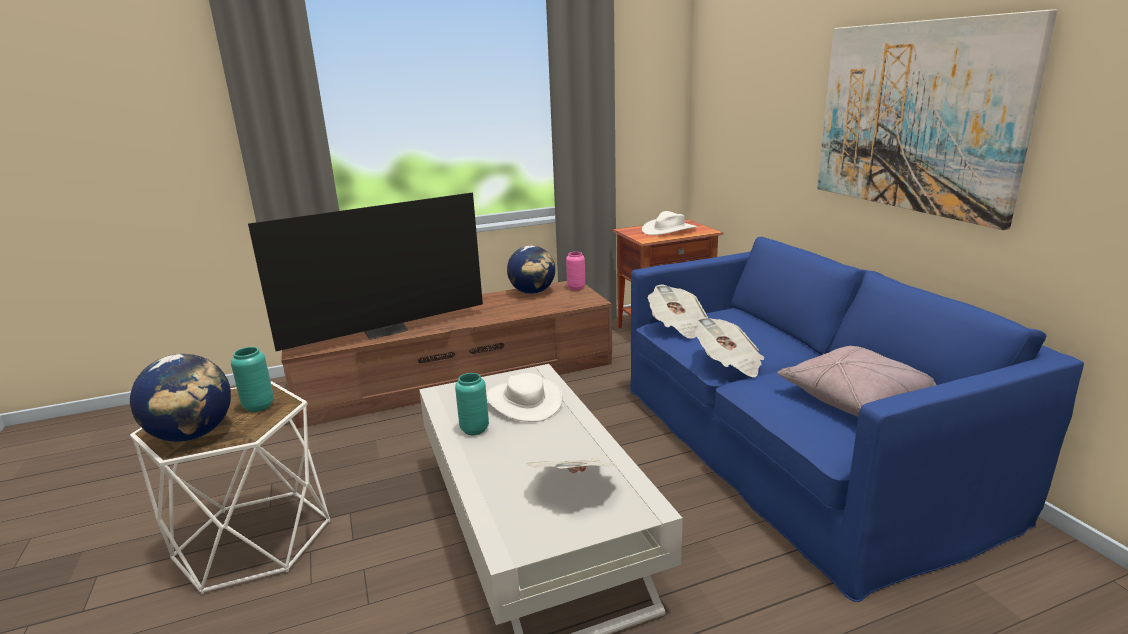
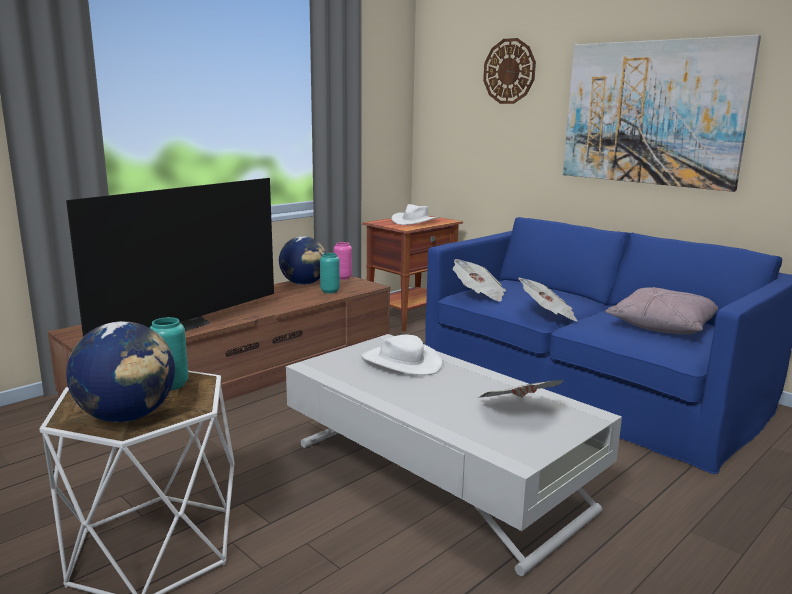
camera: 25 degrees left, 5 degrees down
(474, 429) = (382, 387): turquoise vase -> turquoise vase (330, 291)
(773, 61) = (509, 71): none -> wall clock

